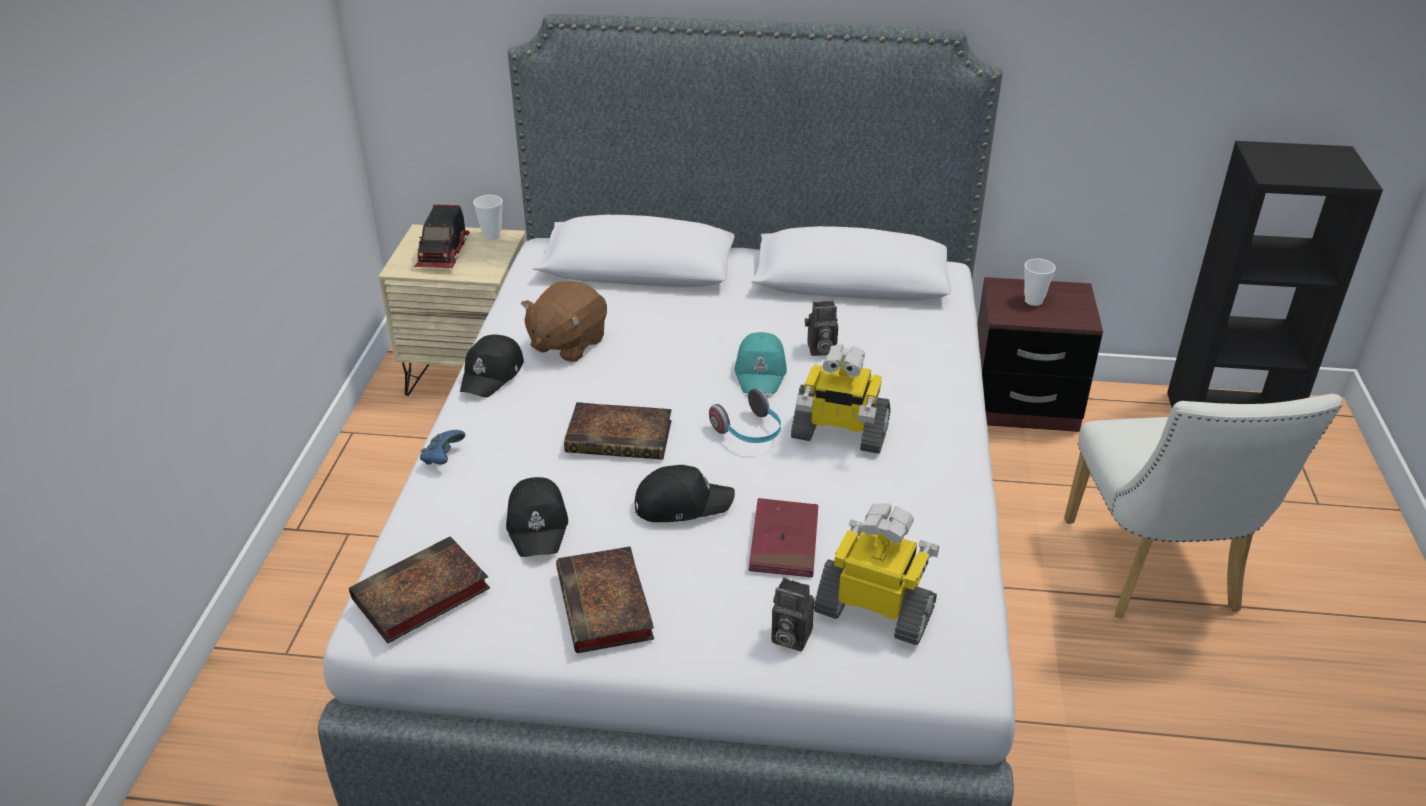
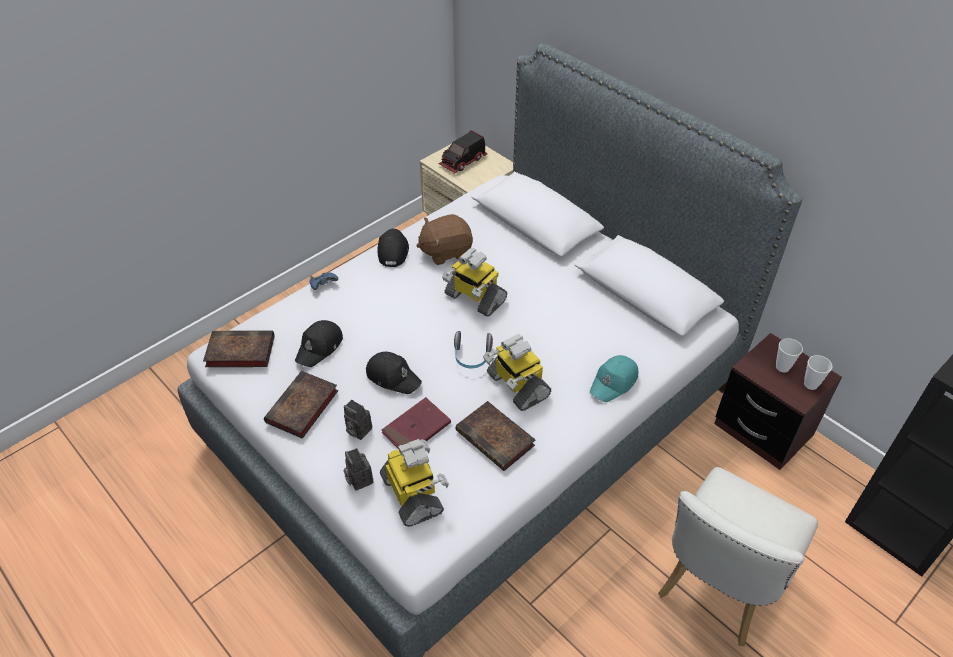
camera: 40 degrees right, 10 degrees up
(492, 236) = (498, 161): cup -> cup (810, 384)
(492, 374) = (392, 251): black cap -> black cap turned 120 degrees clockwise
(622, 437) = (409, 322): book -> book (497, 439)
(670, 373) = (474, 298): none -> toy robot
(761, 372) = (521, 324): turquoise cap -> turquoise cap (614, 382)
(820, 349) = (570, 328): camera -> camera (357, 430)

